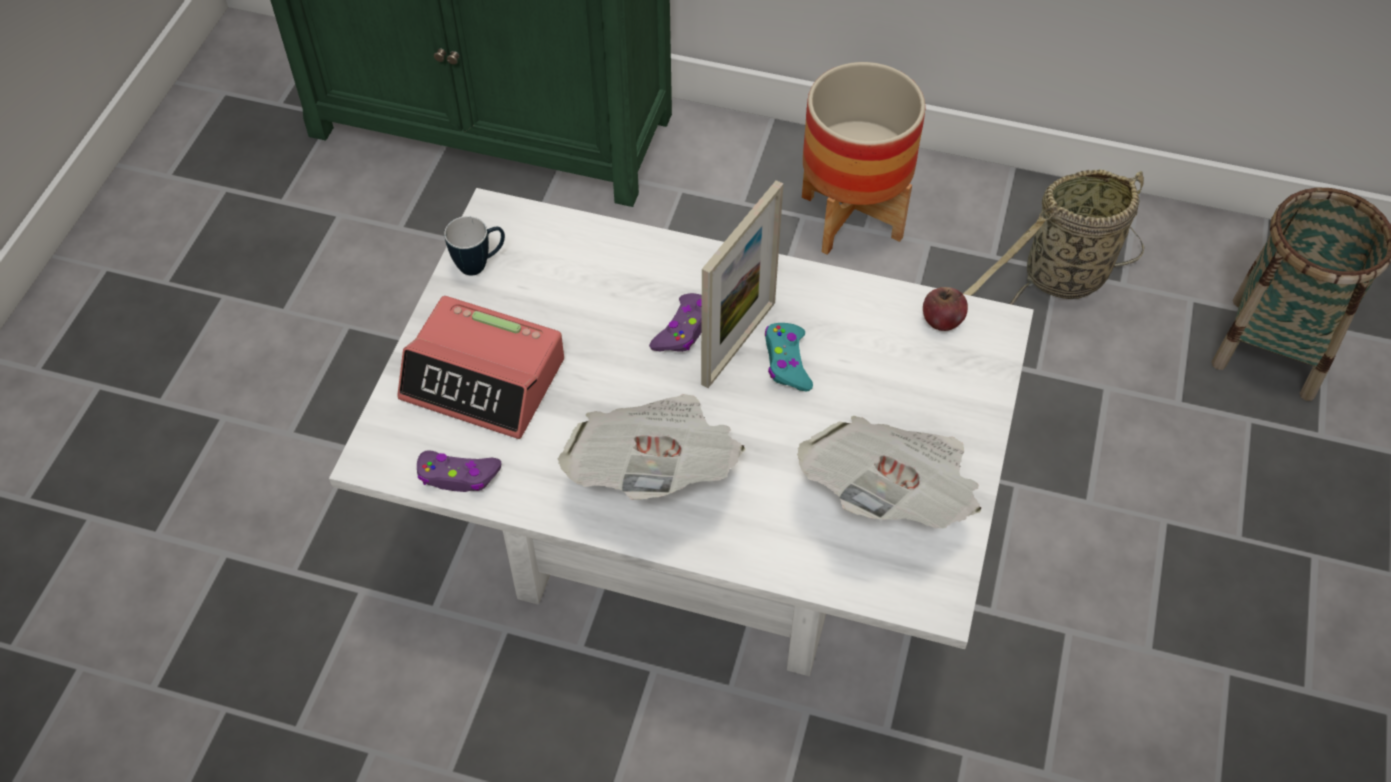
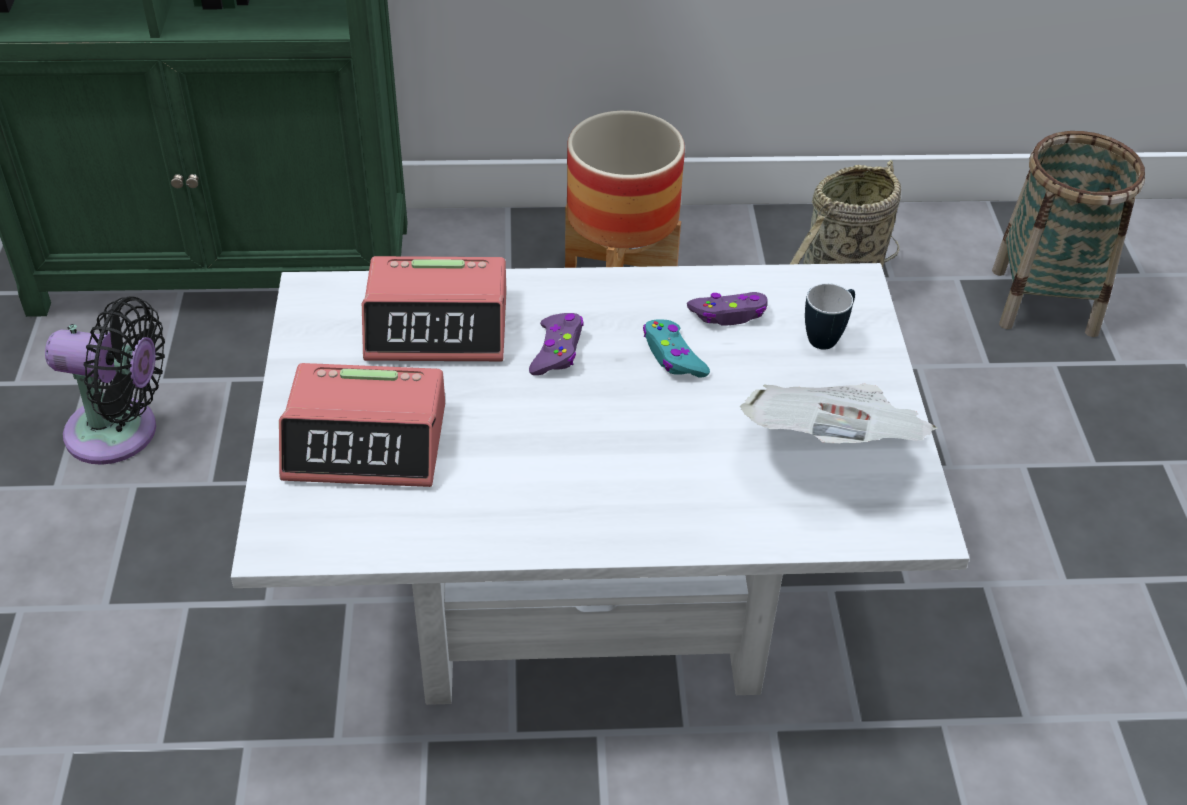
camera: 20 degrees left, 10 degrees down
(351, 273) = (121, 433): none -> black fan
(458, 476) = (378, 539): purple game controller -> purple game controller (729, 314)
(480, 264) = (316, 338): mug -> mug (828, 337)
(590, 277) = (438, 325): none -> alarm clock
(655, 470) = (586, 482): newspaper -> none
(738, 343) = (617, 350): picture frame -> none
(942, 320) = (802, 289): apple -> none

